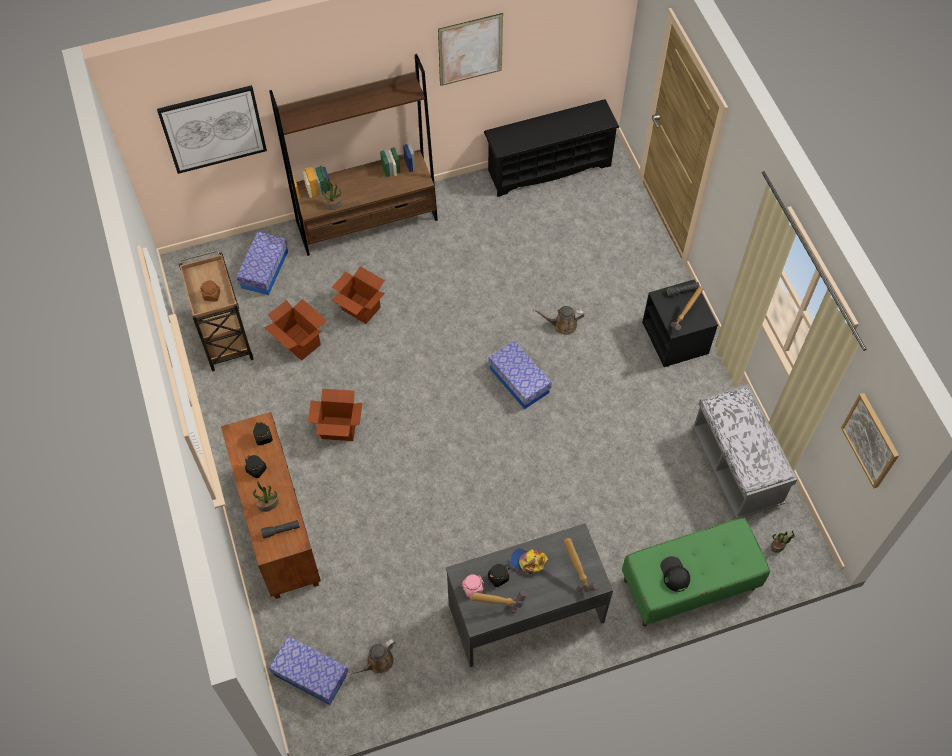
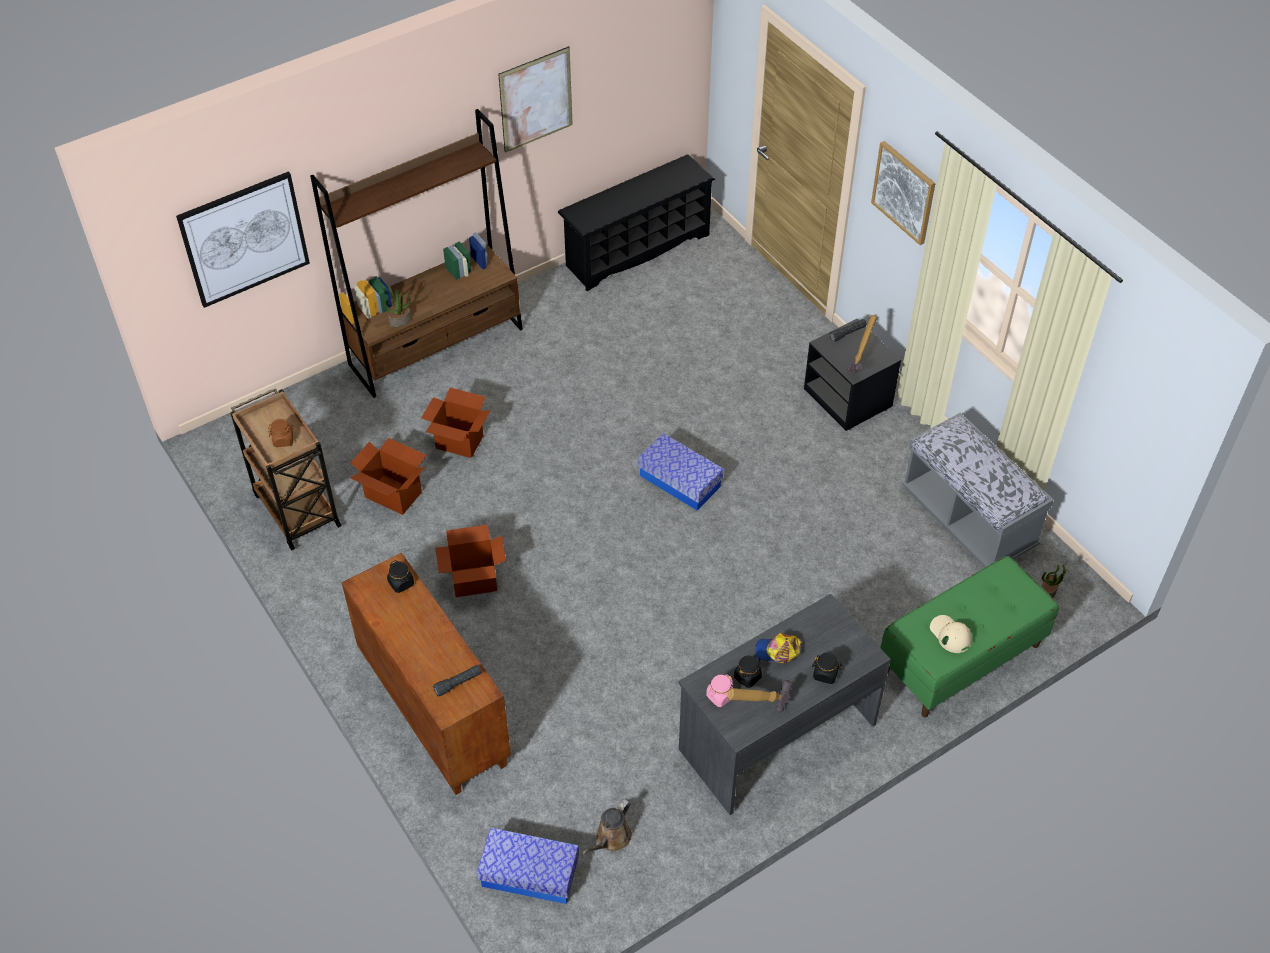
camera: 15 degrees left, 10 degrees down
(256, 469) = (404, 621): black jar -> black jar (825, 674)
(264, 269) = (324, 423): storage box -> none
(268, 504) = (432, 656): potted plant -> none
(562, 325) = (710, 411): brown watering can -> none
(579, 574) = (843, 650): hammer -> none
(674, 574) = (950, 634): black cap -> beige cap
(871, 440) = (1144, 403): picture -> picture (904, 192)

